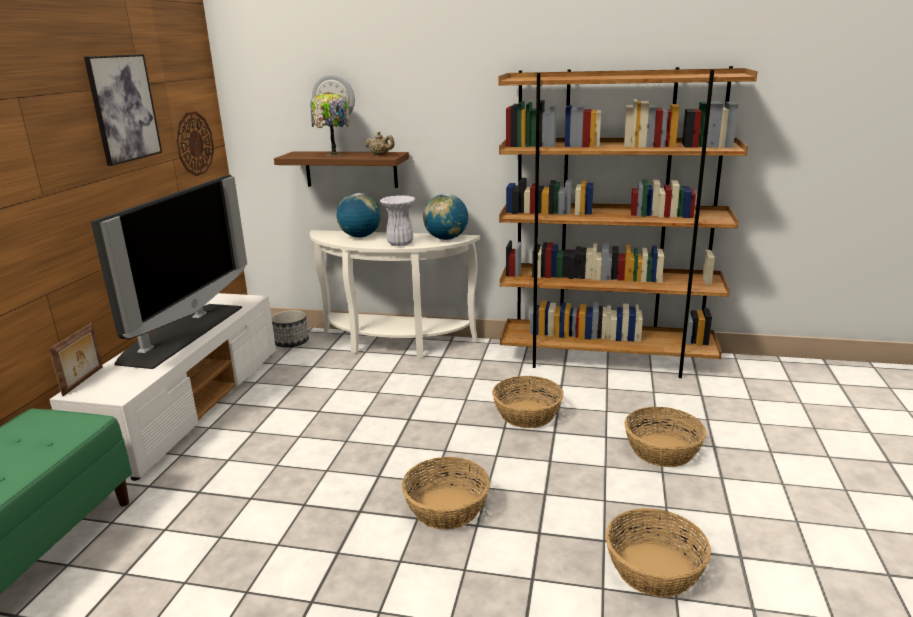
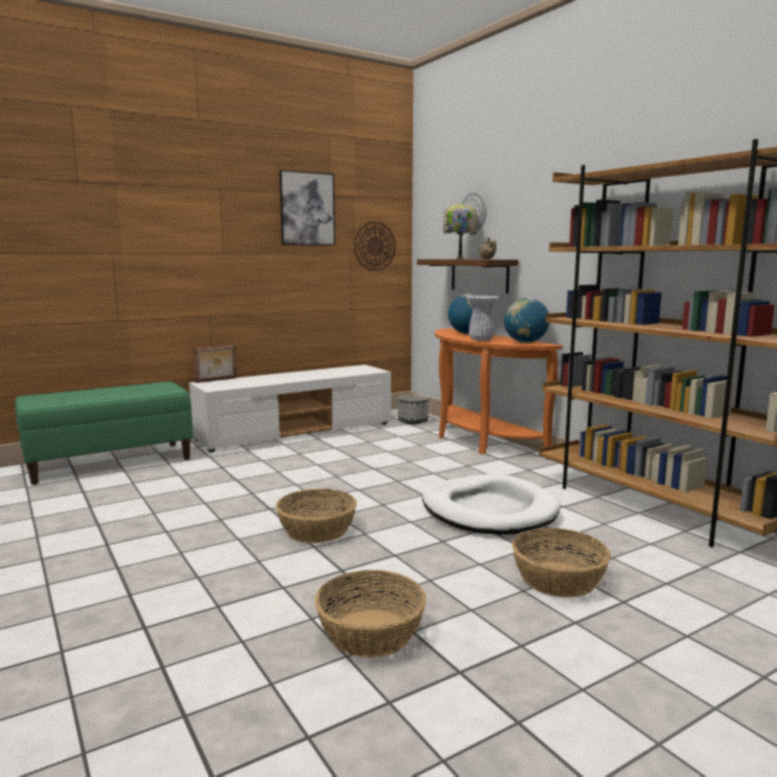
camera: 45 degrees right, 10 degrees down
(181, 333) = (302, 375): television -> none
(393, 344) = (478, 441): white console table -> orange console table
(526, 414) = (488, 510): basket -> white dog bed

